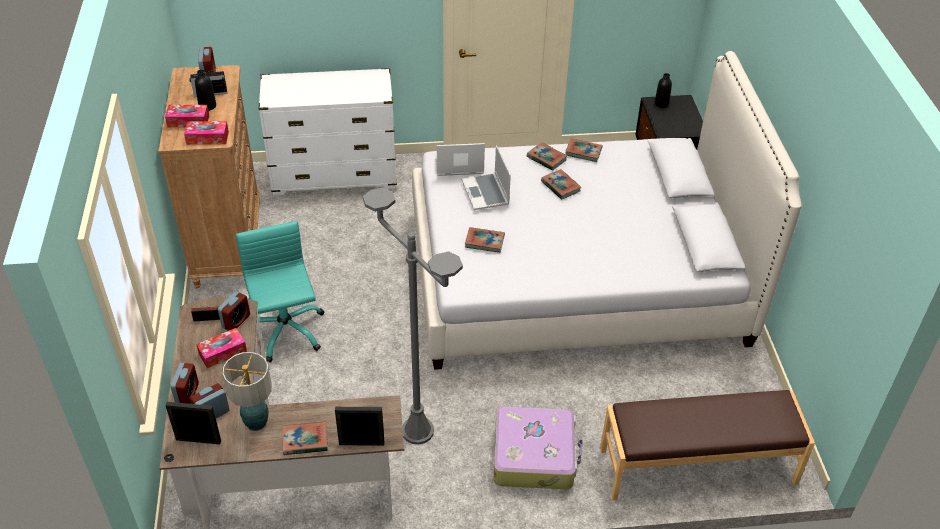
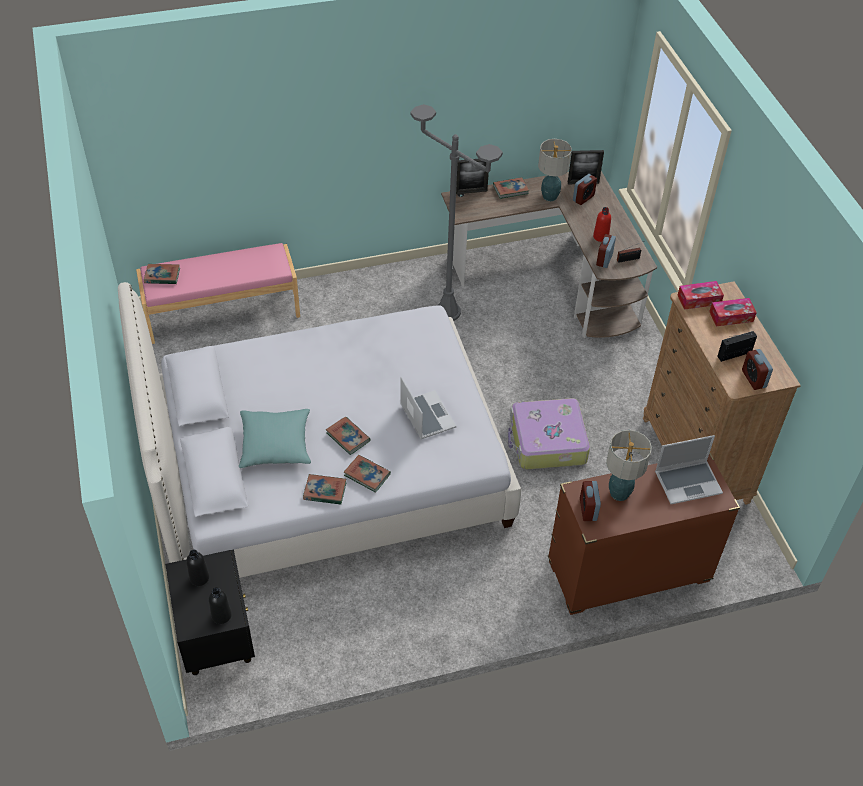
camera: 170 degrees right, 5 degrees up
(187, 394) = (609, 208): alarm clock -> alarm clock (588, 509)
(207, 106) = (726, 337): black bottle -> black bottle (199, 578)
(222, 352) = (600, 237): tissue box -> red bottle
(285, 331) = (590, 378): turquoise office chair -> none
(334, 176) = (628, 572): white dresser -> brown dresser
(348, 90) = (619, 493): none -> table lamp
(458, 165) = (464, 449): laptop -> laptop (688, 482)
(484, 242) = (417, 362): book -> book (162, 276)
(534, 455) = (351, 306): suitcase -> suitcase (547, 442)
(626, 189) = (275, 445): none -> turquoise pillow
(697, 467) = (222, 312): brown bench -> pink bench

